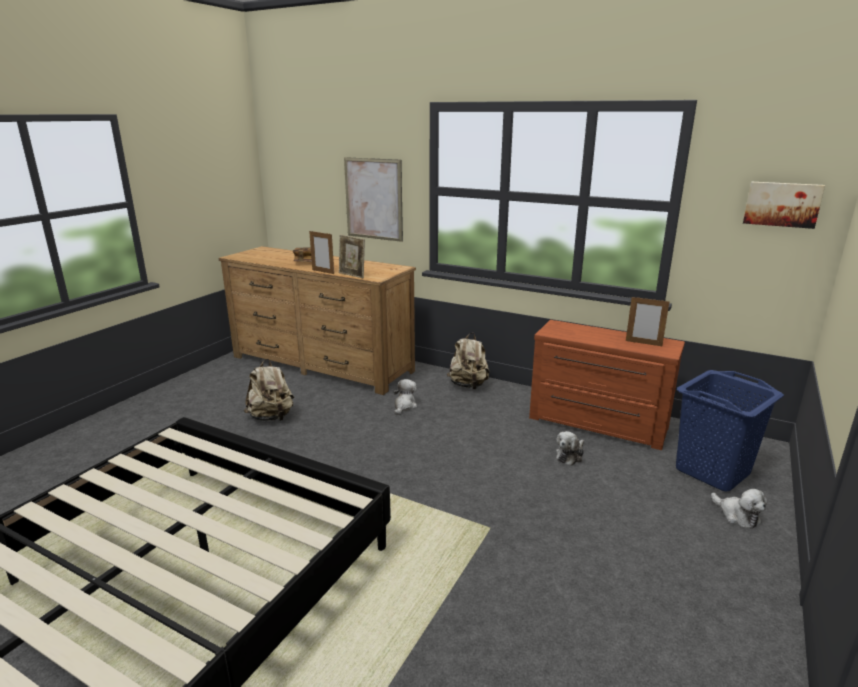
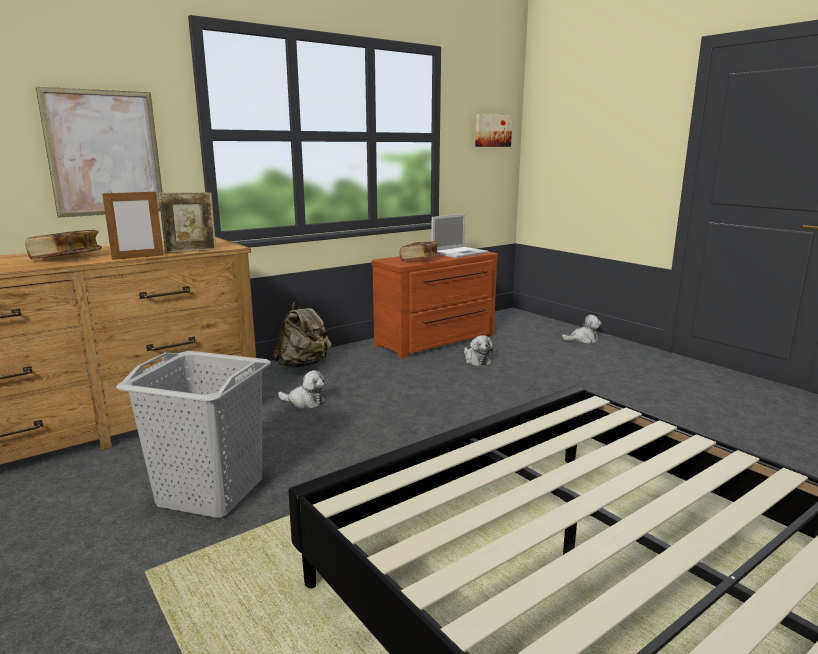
camera: 65 degrees left, 5 degrees down
(271, 417) = (210, 492): beige backpack -> grey laundry basket
(404, 406) = (305, 402): plush toy -> plush toy turned 150 degrees clockwise
(575, 335) = (419, 260): none -> book
(643, 343) = (460, 253): picture frame -> laptop
(713, 471) = (530, 331): blue laundry basket -> none

